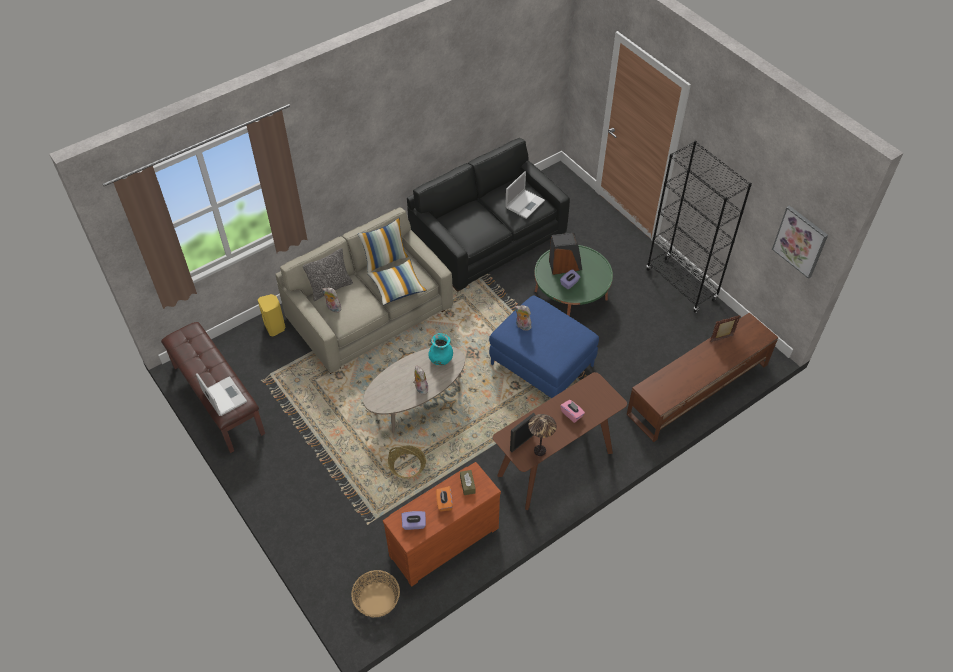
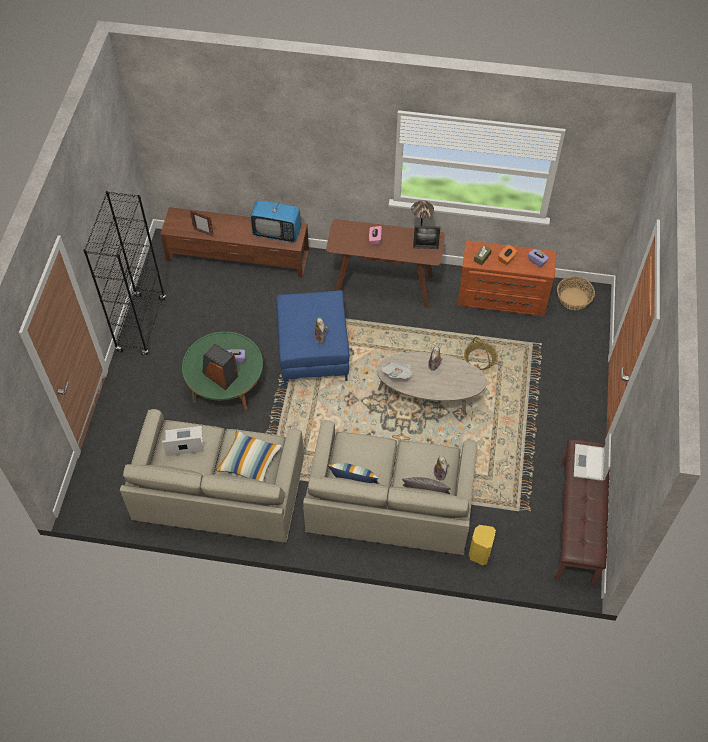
camera: 135 degrees left, 5 degrees up
(397, 287) = (371, 451): pillow -> pillow (249, 462)
(441, 359) = (398, 374): turquoise vase -> newspaper
(488, 237) = (218, 490): black sofa -> beige sofa
(671, 386) = (277, 233): none -> television
(800, 241) = (126, 159): picture -> none

